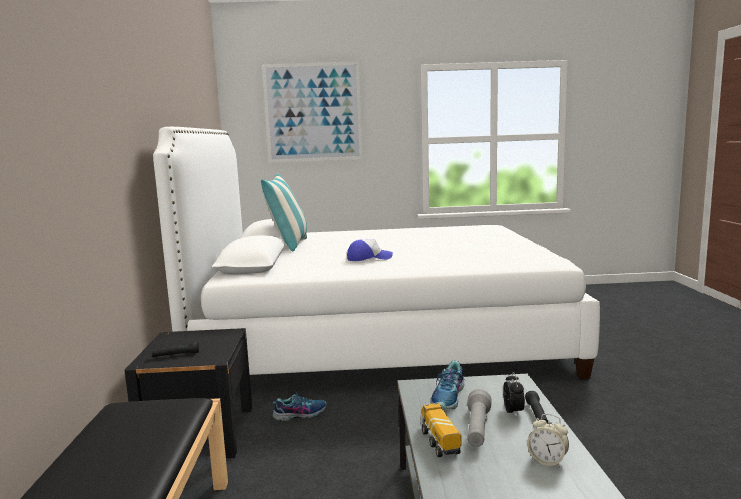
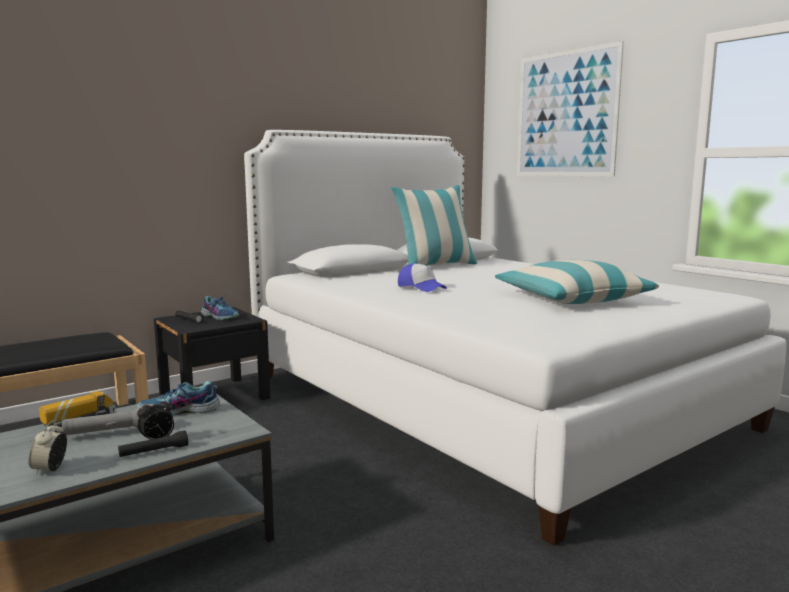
camera: 55 degrees right, 0 degrees up
(300, 414) = (275, 416): shoe -> shoe (220, 316)
(459, 243) = (571, 299): none -> pillow

